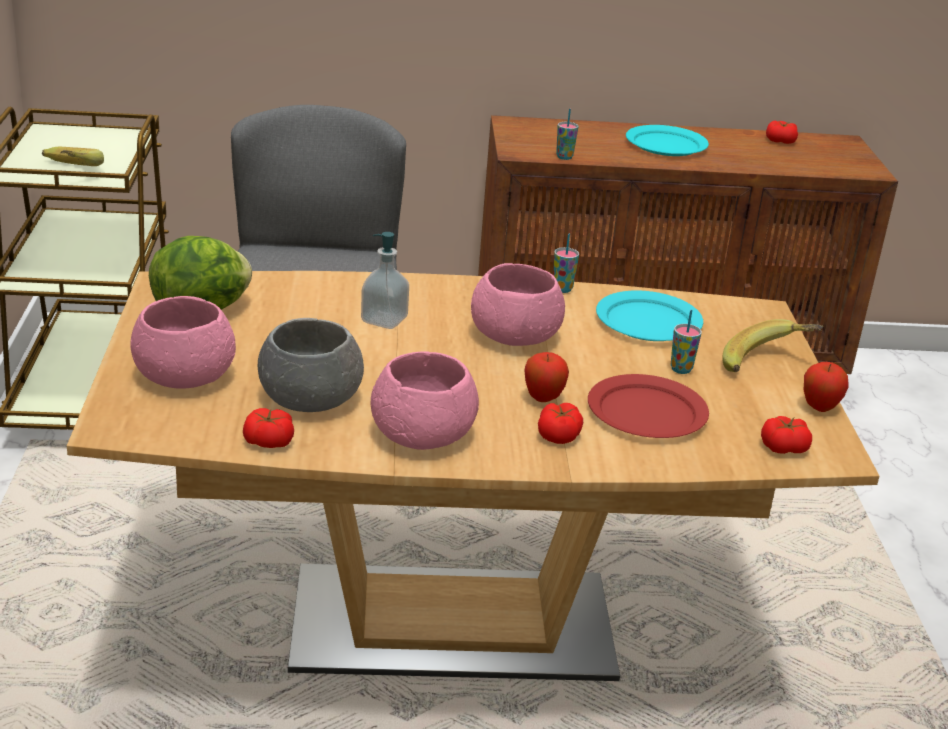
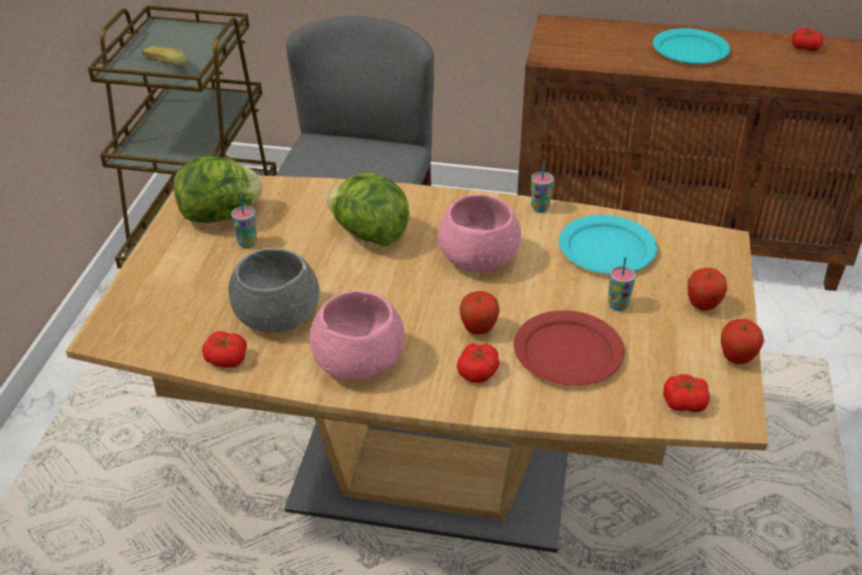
camera: 15 degrees right, 10 degrees up
(185, 375) = (183, 284): pink bowl -> none
(384, 320) = (369, 235): soap dispenser -> lettuce
(564, 157) = (587, 63): cup -> cup (247, 243)
(767, 365) = (702, 306): banana -> apple

